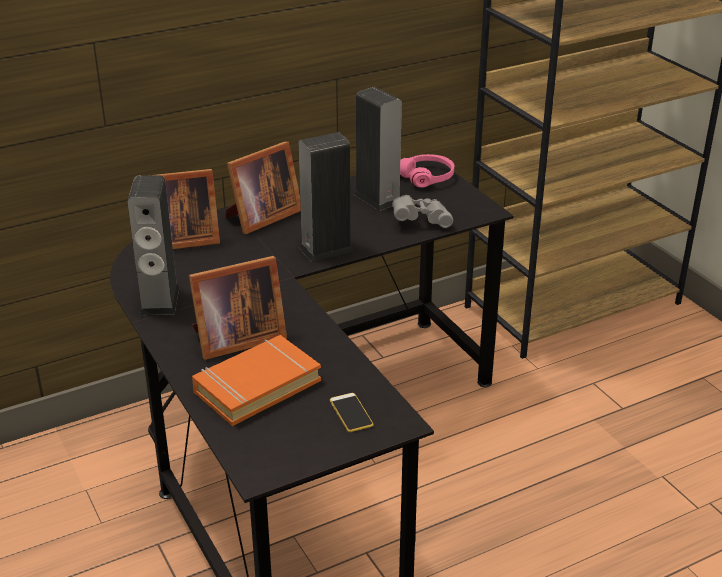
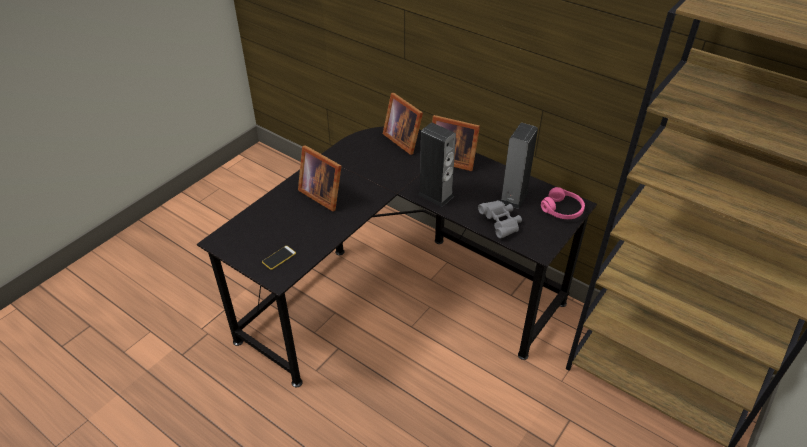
camera: 65 degrees right, 10 degrees up
(159, 300) = (342, 156): speaker -> none
(256, 386) = (286, 216): orange book -> none

